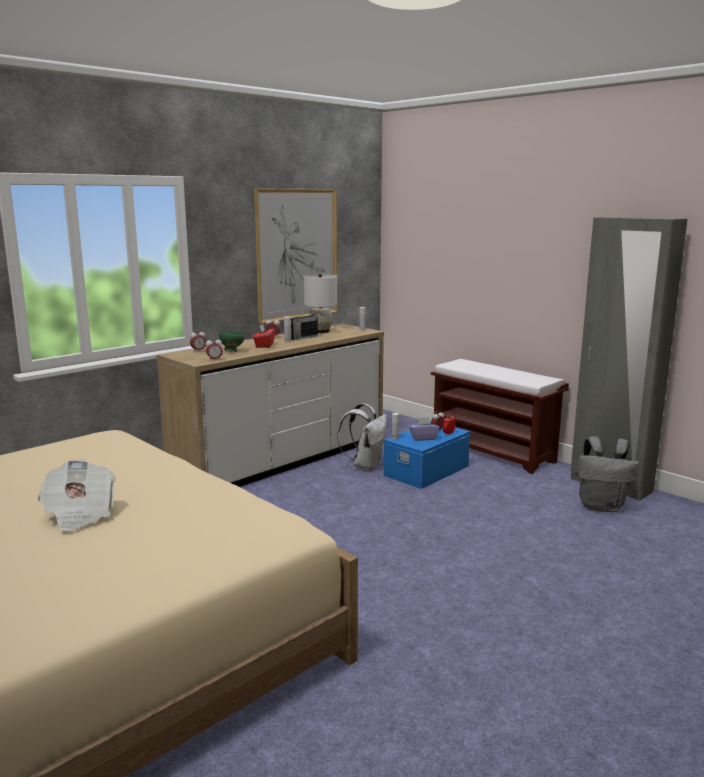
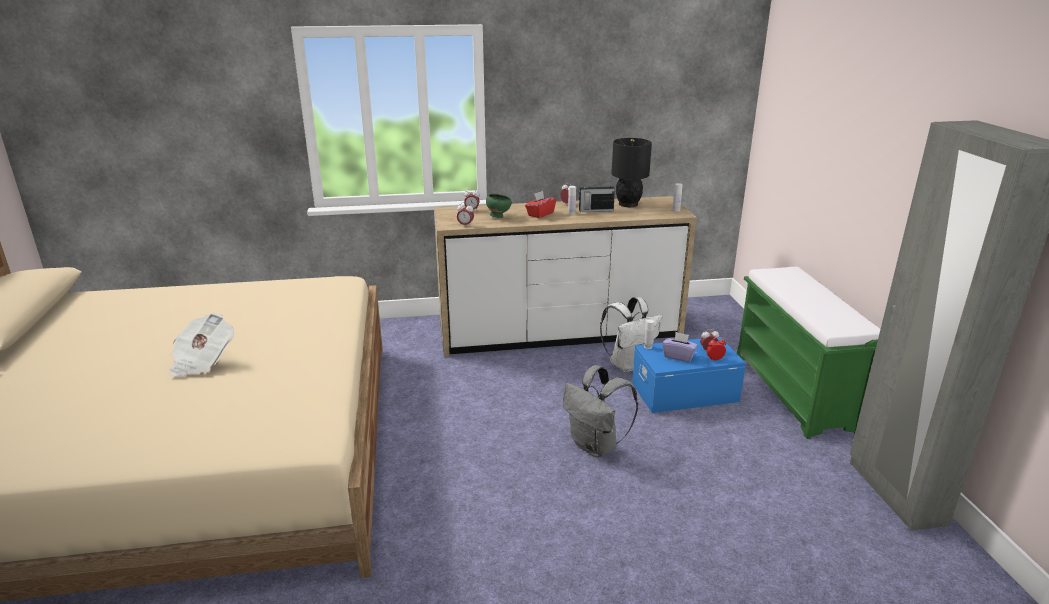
camera: 35 degrees right, 10 degrees up
(297, 254) = (626, 111): picture -> none
(320, 331) = (628, 204): white table lamp -> black table lamp
(493, 452) = (795, 392): brown bench -> green bench
(602, 506) = (842, 518): grey backpack -> grey backpack (596, 446)

